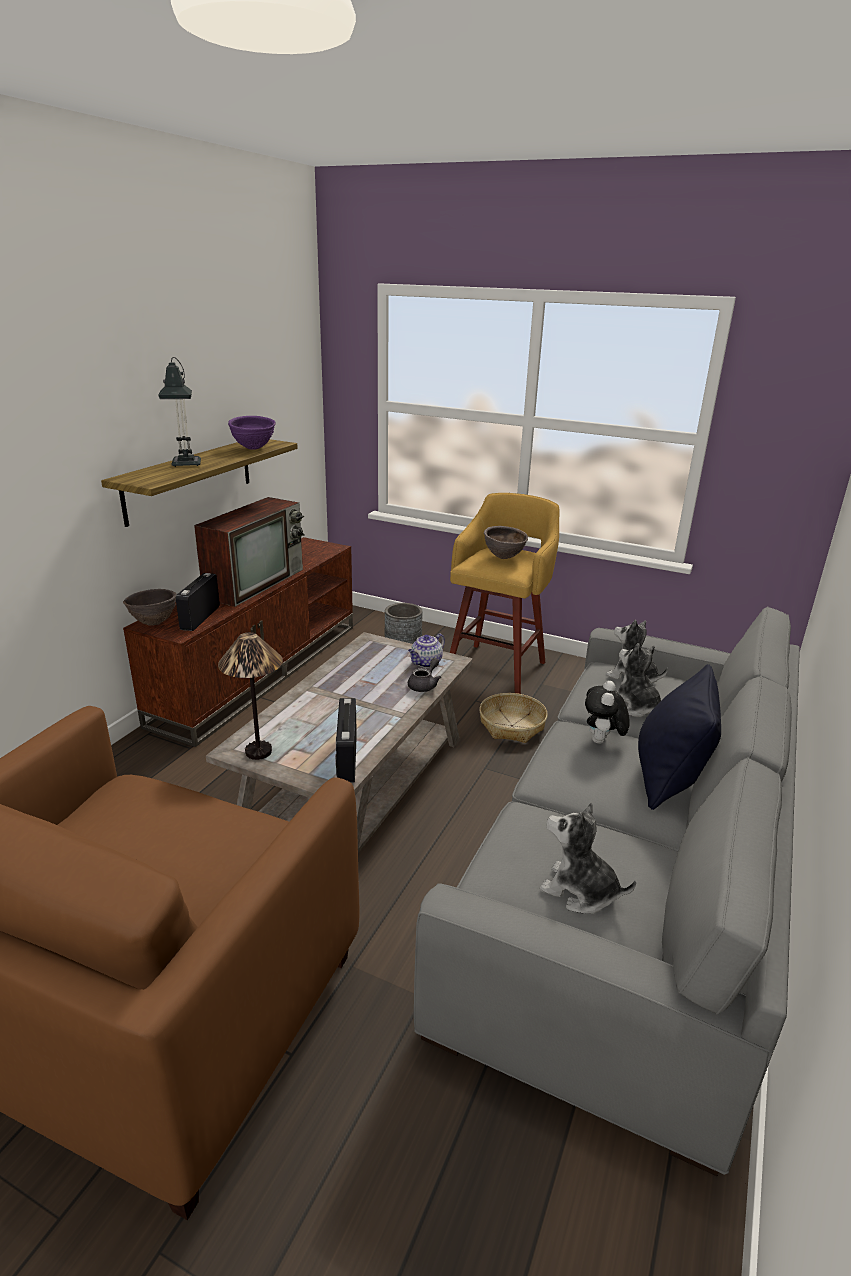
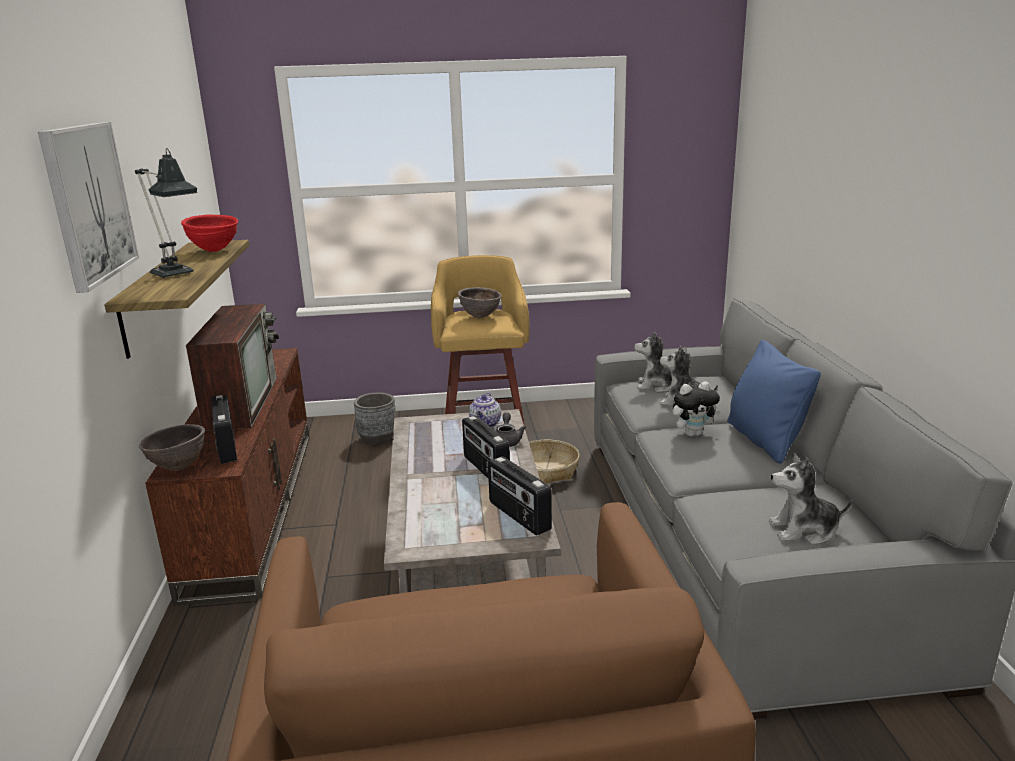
camera: 30 degrees left, 5 degrees down
(98, 396) = (88, 203): none -> picture
(253, 448) = (214, 250): purple bowl -> red bowl
(259, 752) = (433, 541): table lamp -> none
(374, 705) = (485, 469): none -> radio
(602, 742) = (693, 434): plush toy -> plush toy turned 90 degrees counterclockwise
(669, 778) = (764, 440): black pillow -> blue pillow

